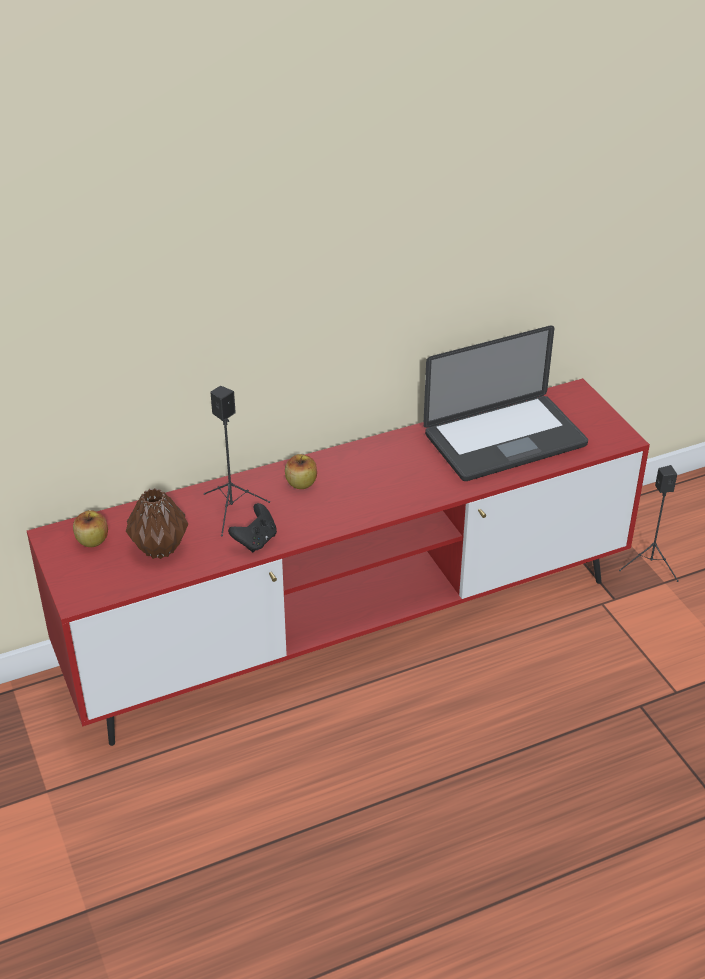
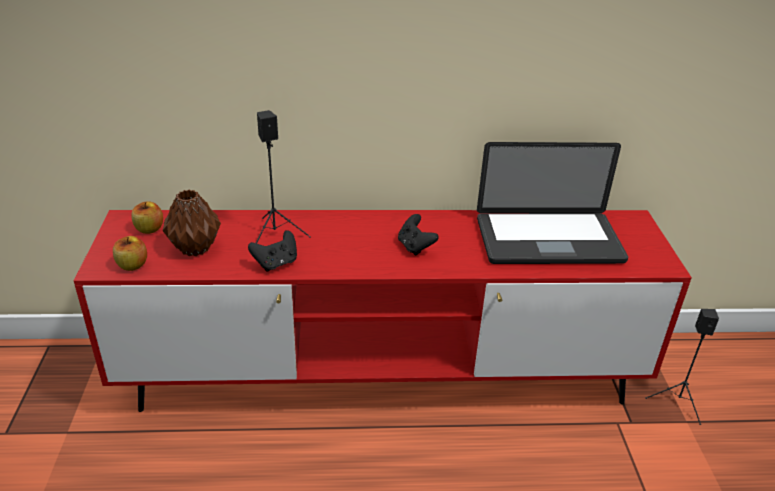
camera: 20 degrees right, 5 degrees down
(301, 483) = (346, 230): apple -> apple (132, 265)
(381, 483) = (415, 247): none -> black game controller

